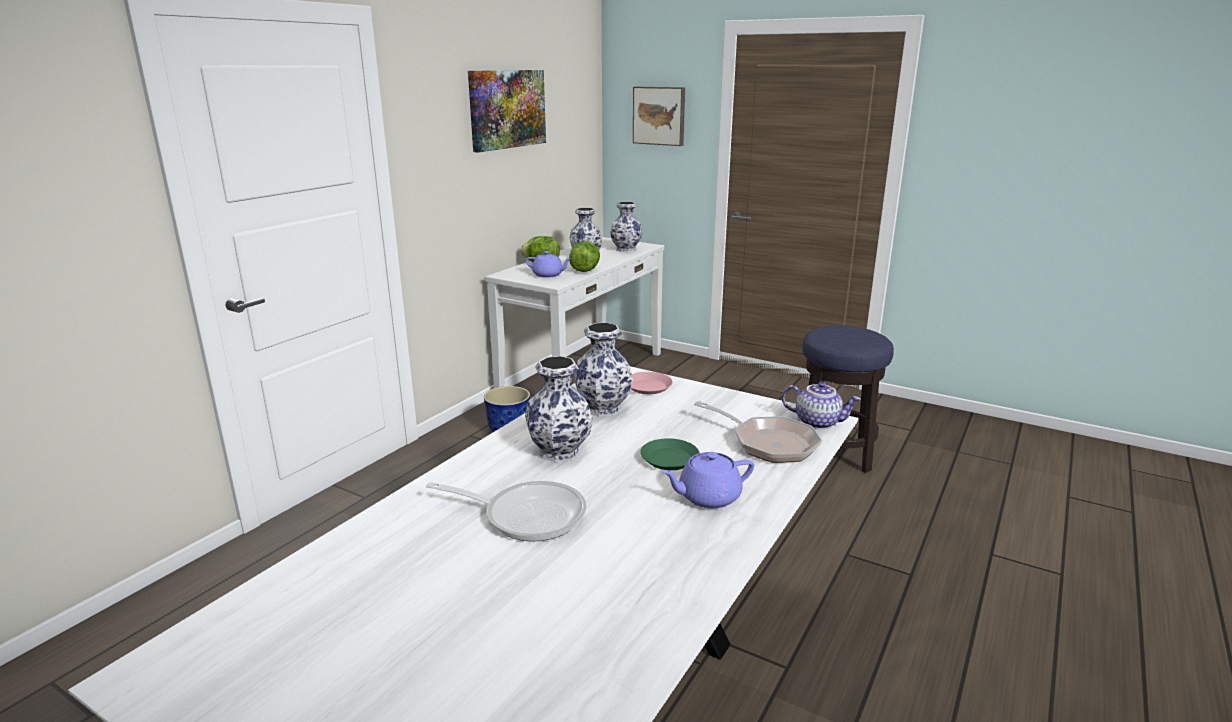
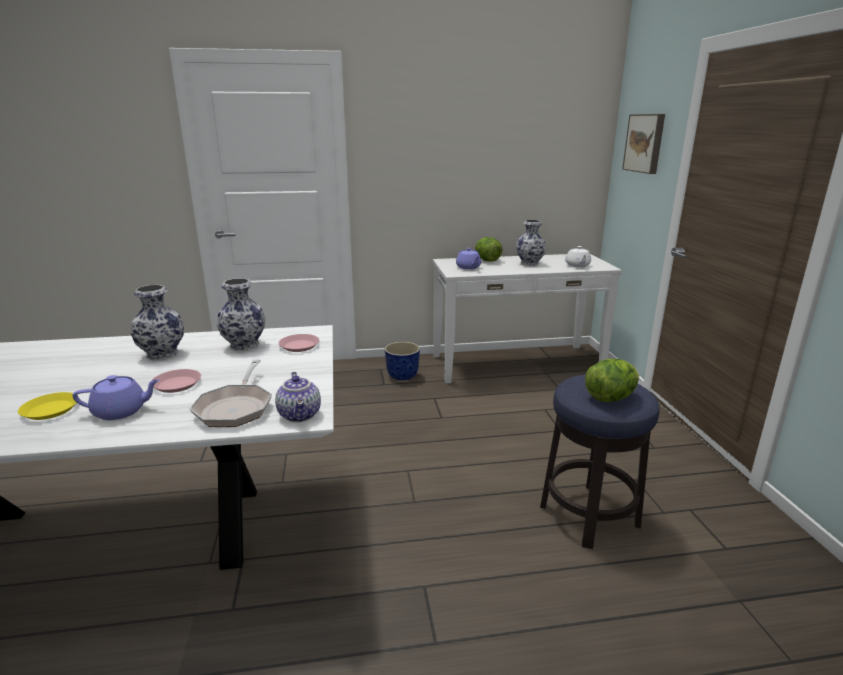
camera: 50 degrees right, 0 degrees up
(507, 109) = (478, 130): picture -> none
(527, 515) = (66, 372): frying pan -> none
(585, 270) = (501, 271): lettuce -> lettuce (610, 398)
(626, 249) = (577, 265): vase -> white teapot
(648, 537) = (50, 410): none -> yellow plate
(669, 459) = (177, 384): green plate -> pink plate
(707, 497) = (121, 411): purple teapot -> purple teapot turned 135 degrees clockwise

